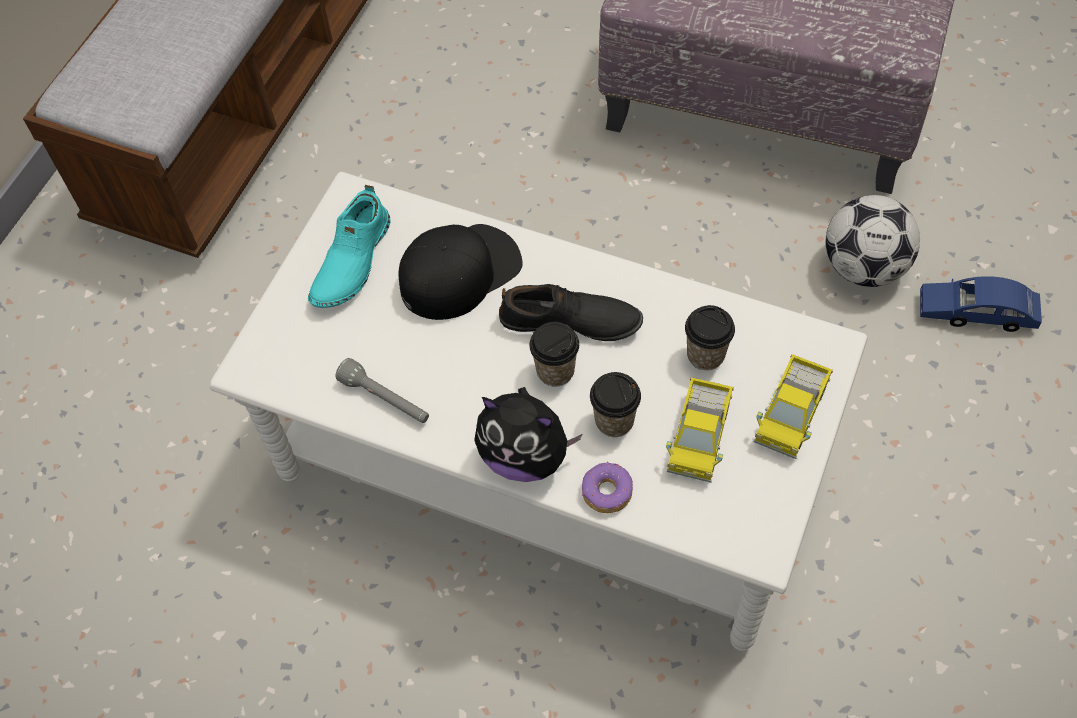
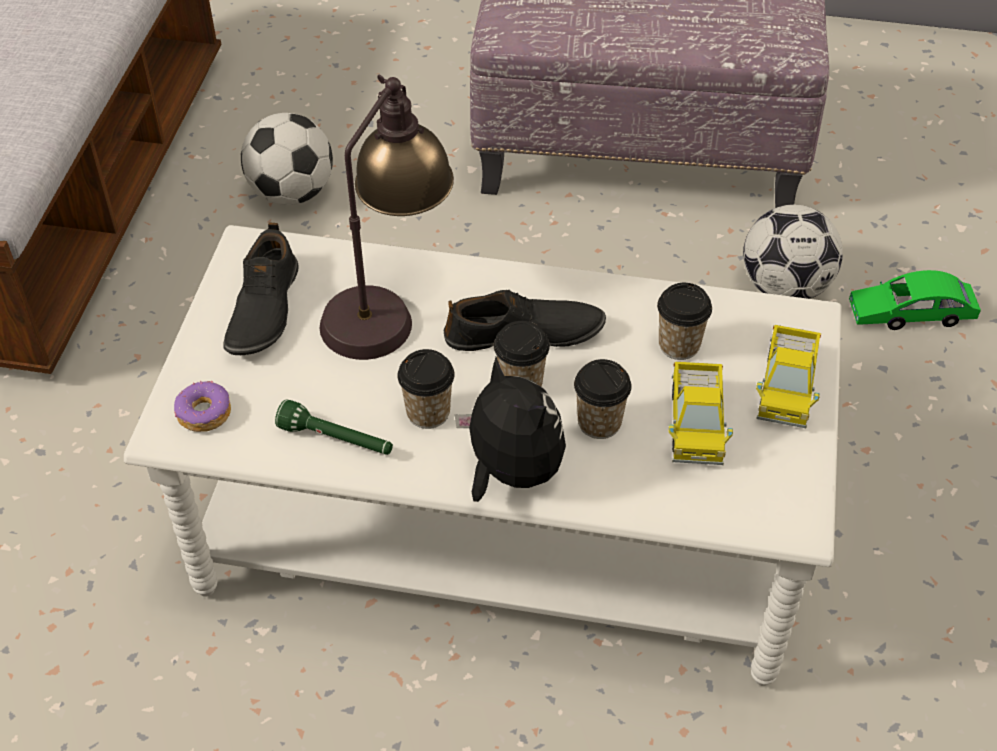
camera: 15 degrees left, 10 degrees down
(351, 261) = (262, 309): turquoise shoe -> black shoe
(386, 399) = (337, 440): grey flashlight -> green flashlight
(437, 105) = (292, 192): none -> football
(459, 272) = (388, 303): black cap -> table lamp
(469, 386) = (428, 412): none -> cup
(525, 455) = (510, 472): plush toy -> plush toy turned 135 degrees counterclockwise
(606, 492) = (611, 494): donut -> donut (203, 413)
(976, 313) = (910, 314): blue toy car -> green toy car

